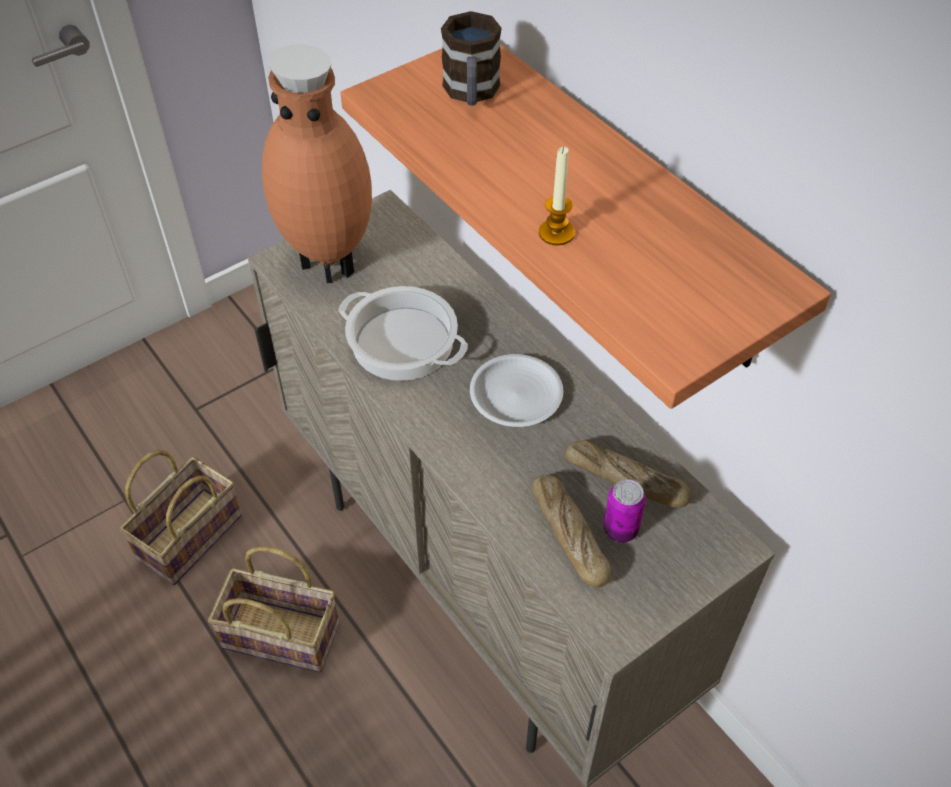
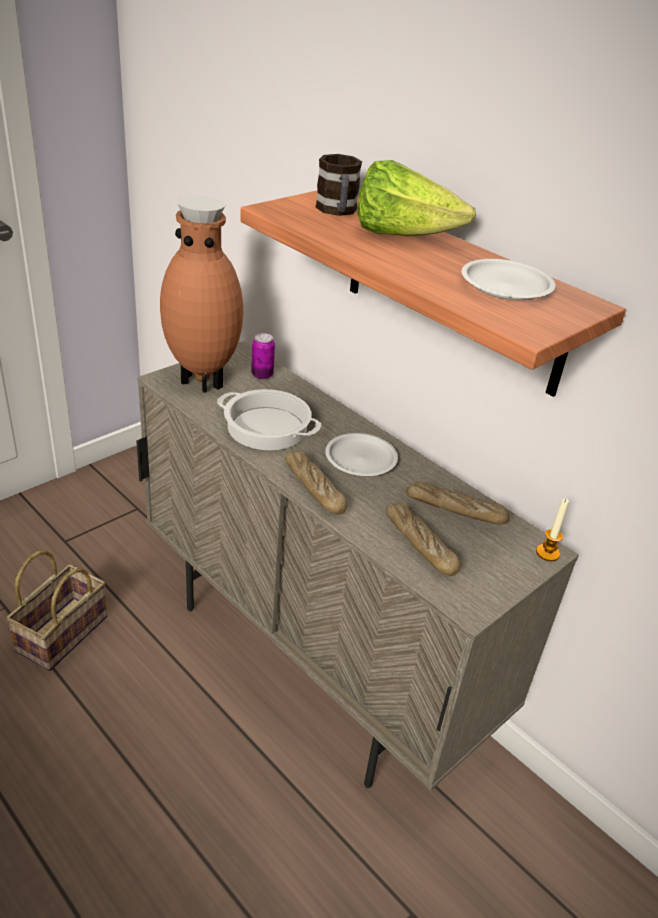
camera: 10 degrees left, 15 degrees down
(284, 634) = (148, 705): basket -> none
(449, 443) = (314, 488): none -> bread
(550, 145) = (402, 236): none -> lettuce
(556, 233) = (421, 275): candle -> candle (547, 553)
(620, 529) = (459, 541): can -> can (262, 375)
(668, 251) = (505, 286): none -> white plate

